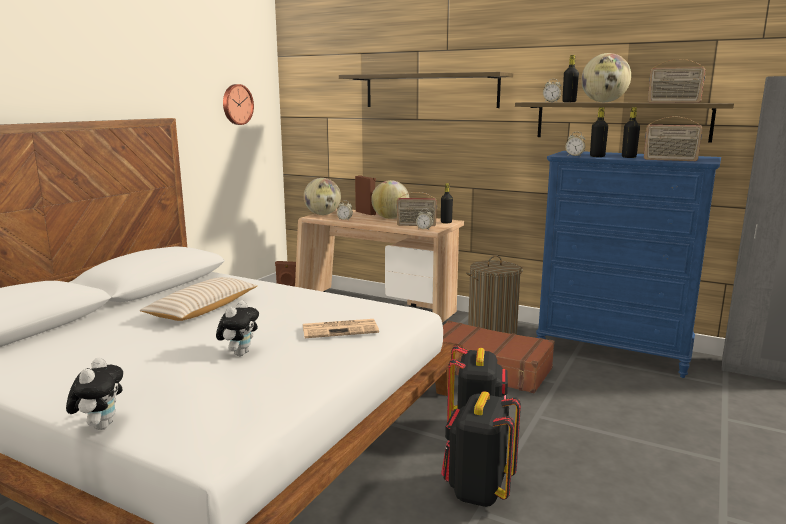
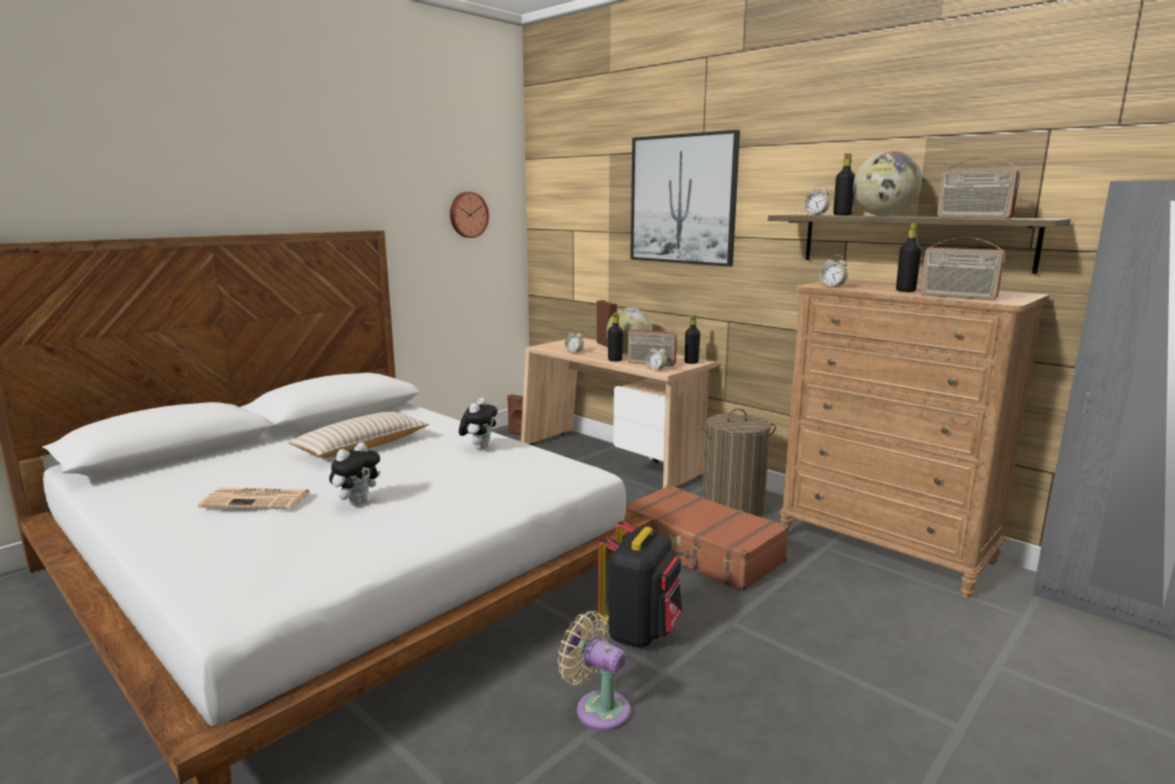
camera: 15 degrees right, 0 degrees up
(100, 425) = (157, 568): plush toy -> plush toy (479, 448)
(322, 214) = (555, 344): globe -> none
(341, 329) = (486, 485): newspaper -> newspaper (258, 499)
(430, 91) = (682, 199): shelf -> picture
(478, 490) = (598, 708): black backpack -> beige fan
(597, 156) = (862, 288): black bottle -> black bottle (615, 360)
(613, 351) = (885, 548): blue dresser -> brown dresser

